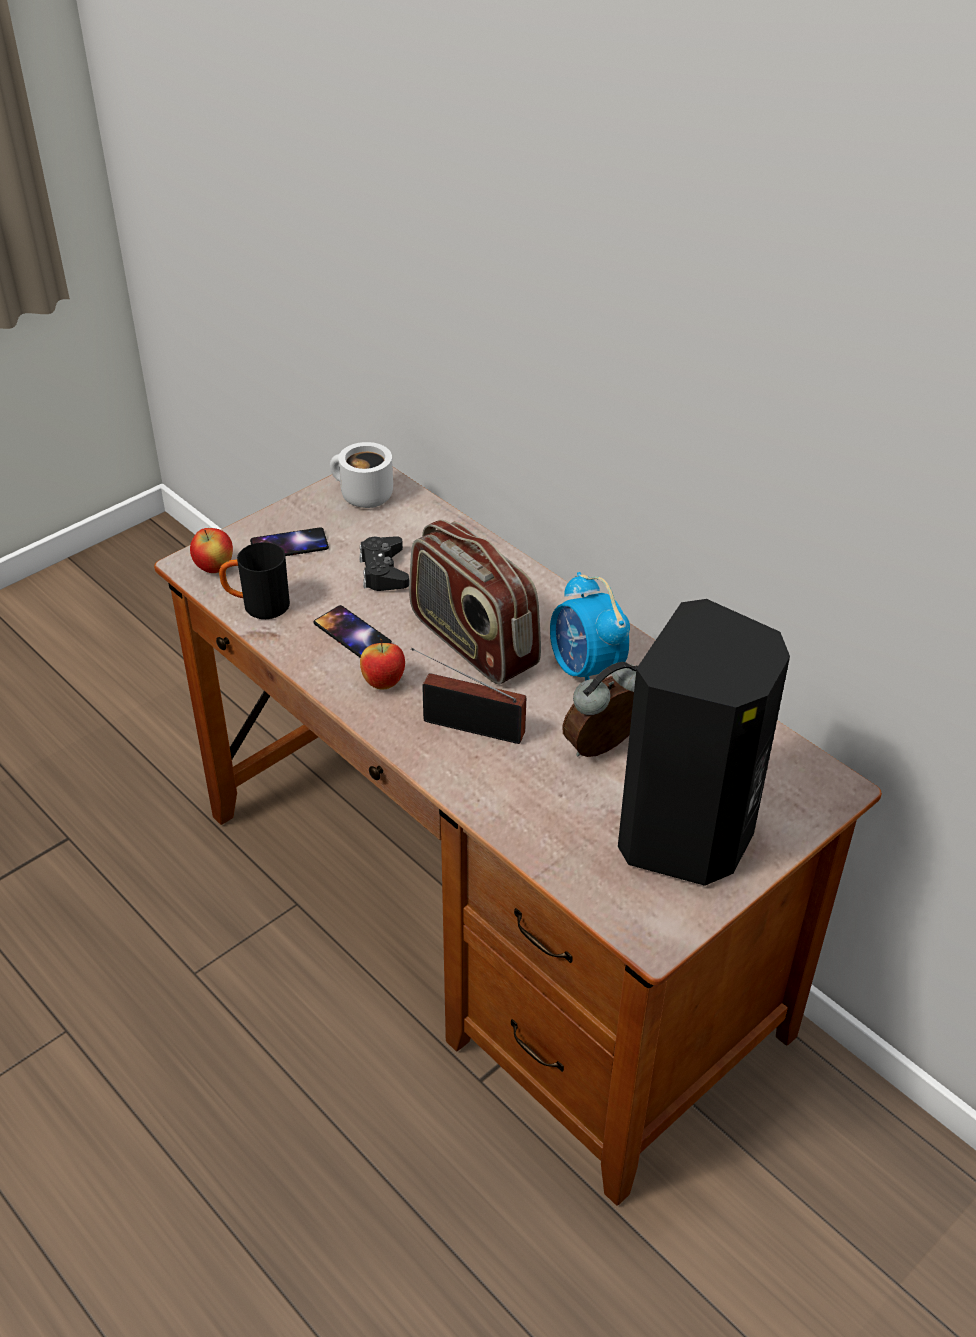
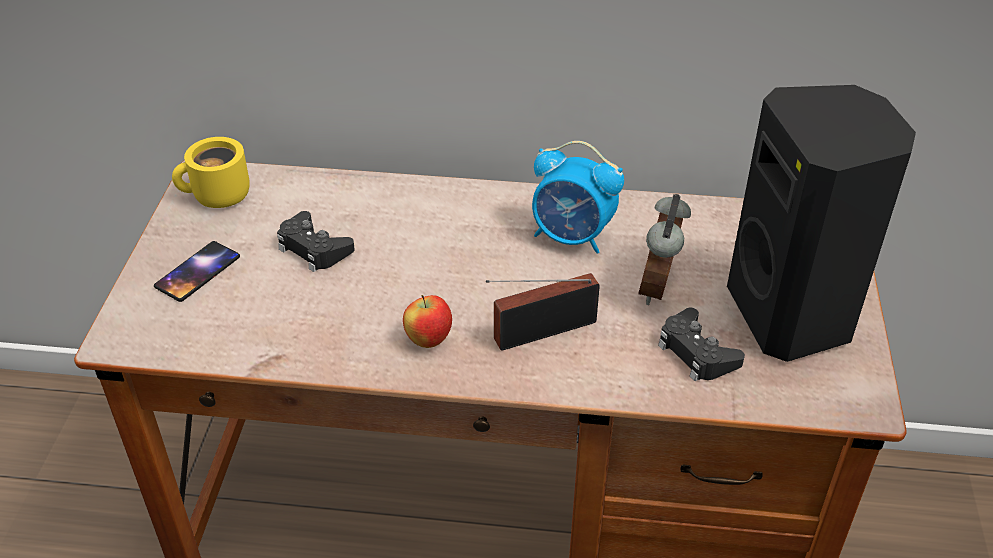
camera: 40 degrees left, 0 degrees up
(214, 568) = (146, 331): apple -> none
(257, 606) = (231, 341): black mug -> none
(352, 633) = (350, 315): phone -> none
(361, 496) = (217, 197): white mug -> yellow mug
(472, 642) = (459, 264): radio -> none
(568, 814) = (696, 353): none -> black game controller

